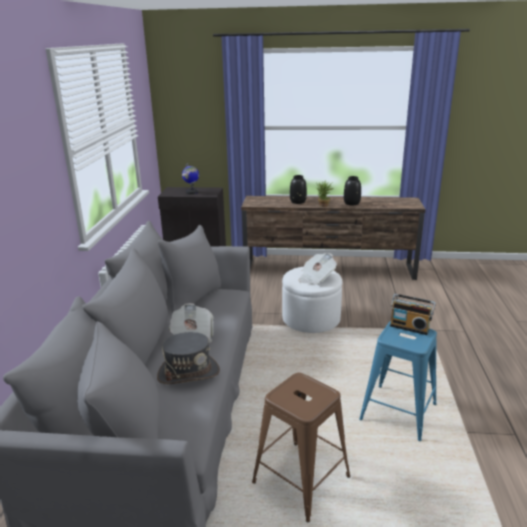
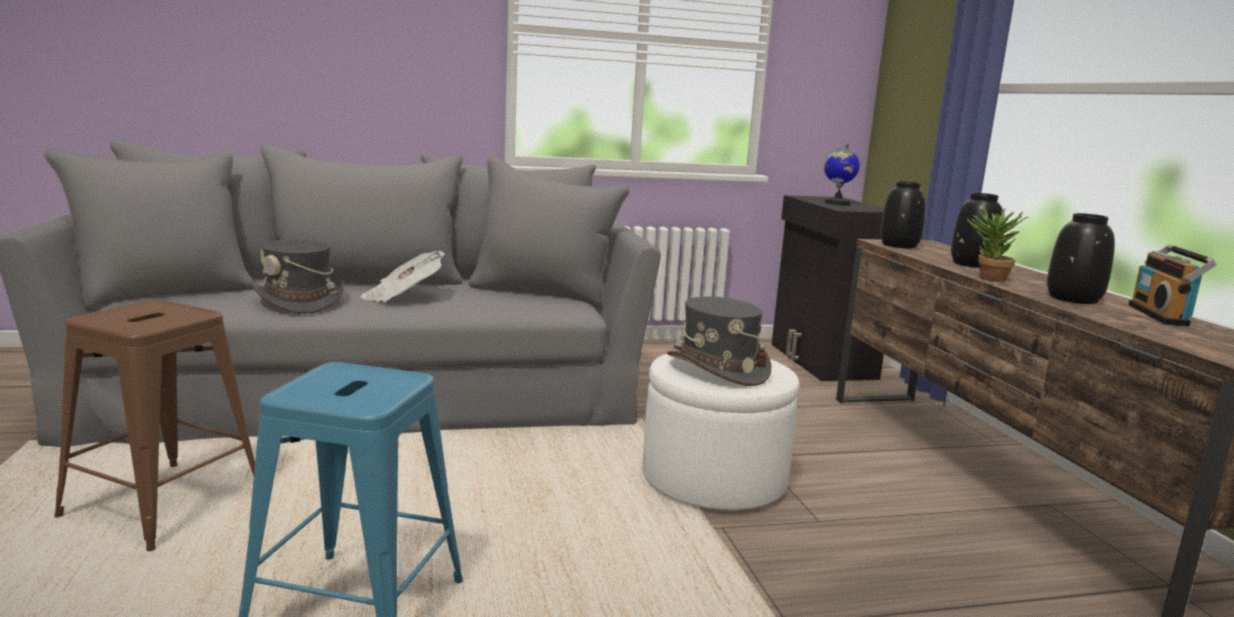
camera: 70 degrees right, 10 degrees down
(259, 203) = (899, 245): none -> black vase
(316, 278) = (717, 368): newspaper -> grey hat
(410, 327) = (391, 388): radio -> radio (1162, 315)

